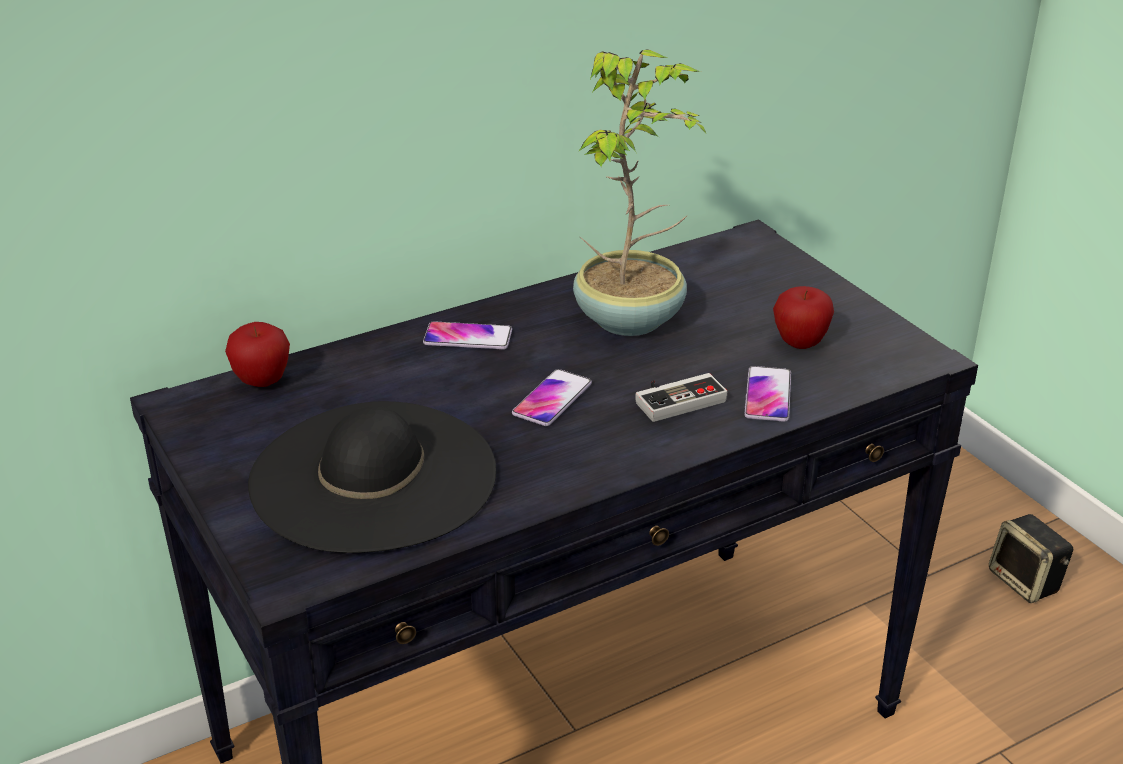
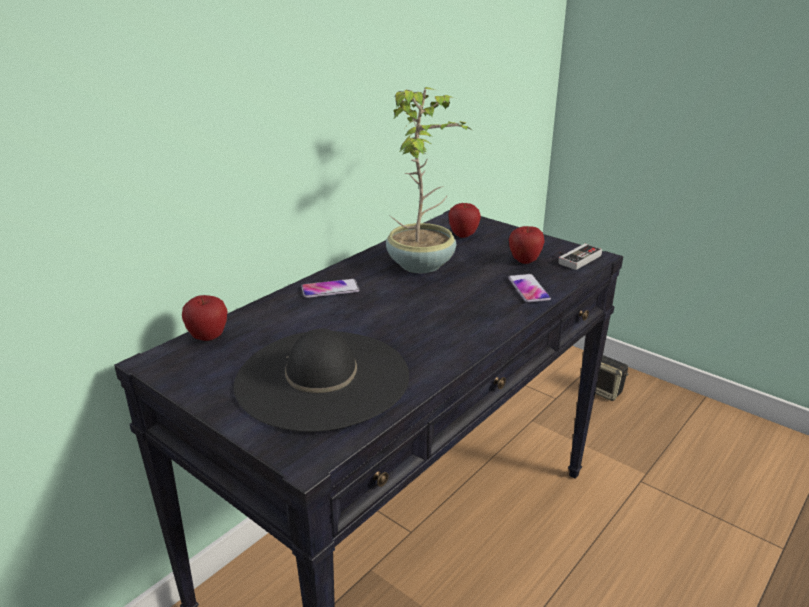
camera: 20 degrees left, 5 degrees down
(552, 399) = (406, 313): phone -> none
(676, 398) = (479, 299): game controller -> game controller (575, 258)
(735, 277) = (463, 235): none -> apple

